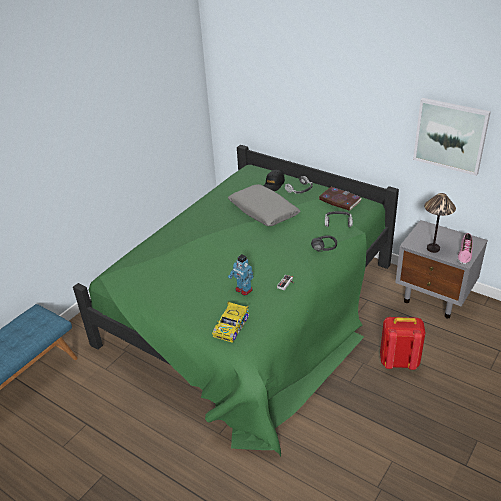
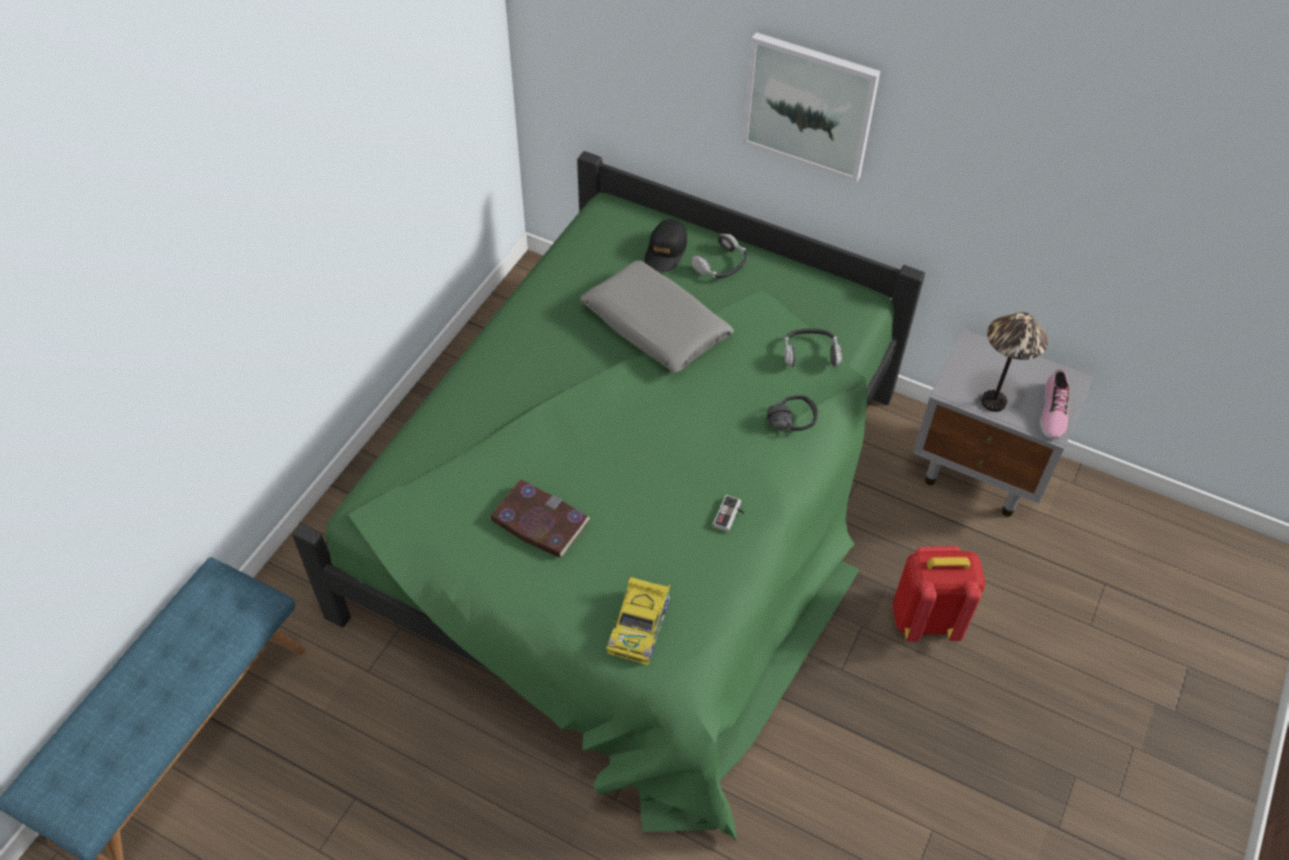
camera: 10 degrees left, 15 degrees up
(243, 290) = (648, 535): toy robot -> none
(339, 200) = (806, 294): book -> book (539, 522)
(450, 135) = (1044, 191): picture -> picture (809, 106)

